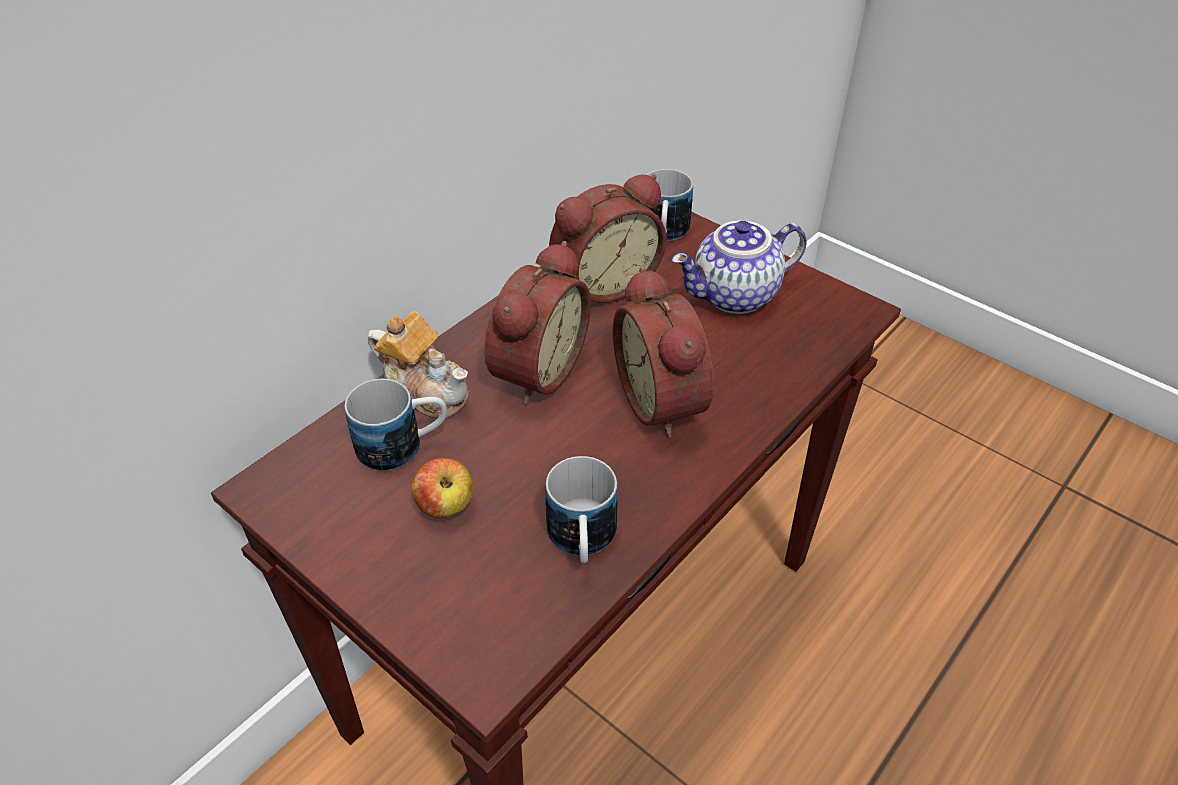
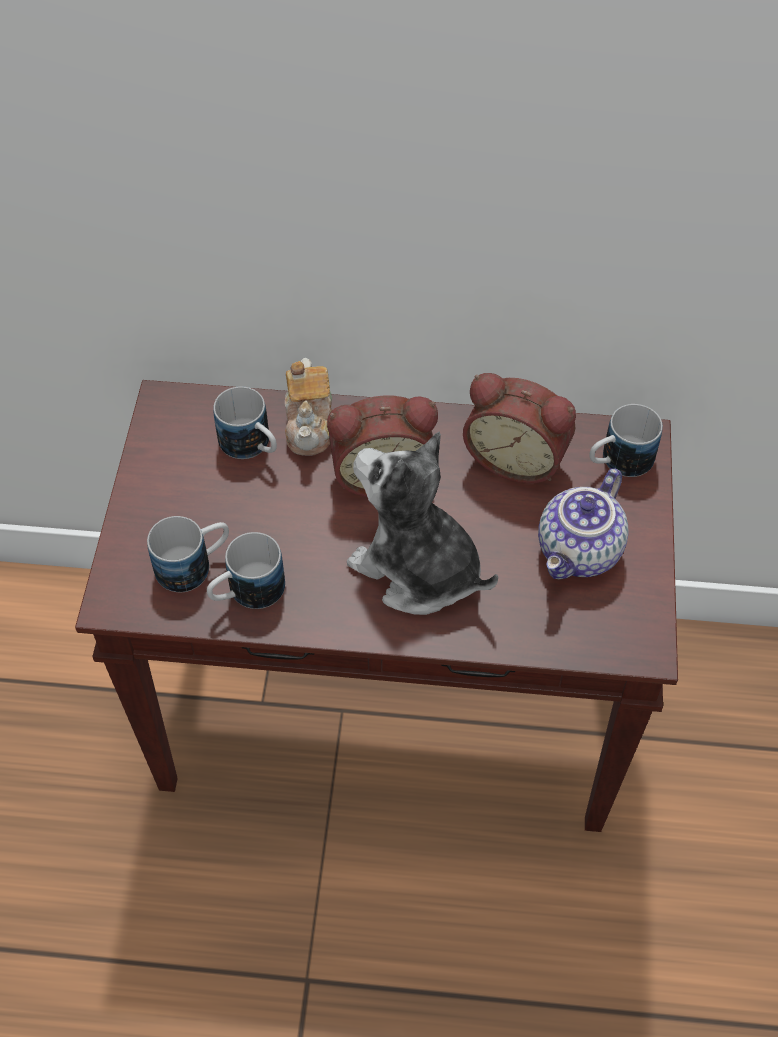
camera: 55 degrees right, 10 degrees up
(445, 506) = (220, 502): apple -> none
(506, 570) = (194, 565): none -> mug
(665, 401) = (417, 569): alarm clock -> plush toy
(735, 297) = (580, 553): teapot -> teapot turned 90 degrees counterclockwise

